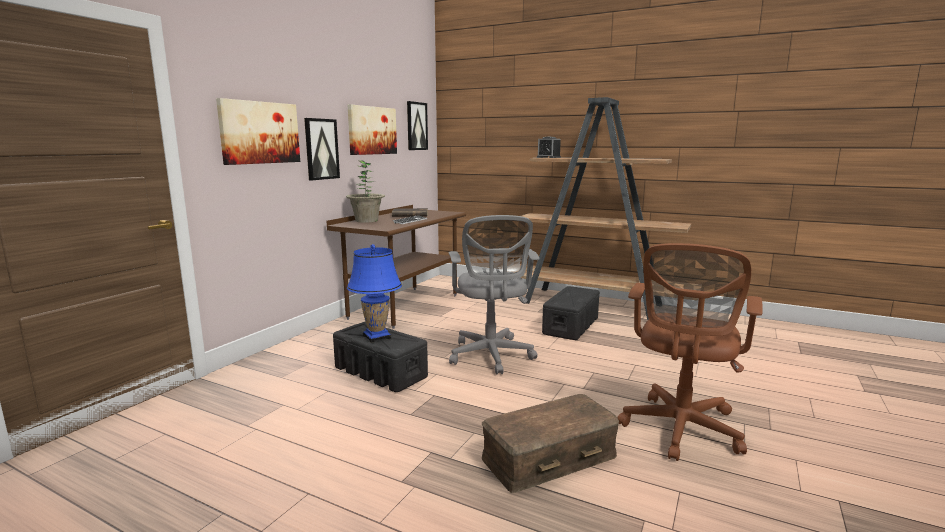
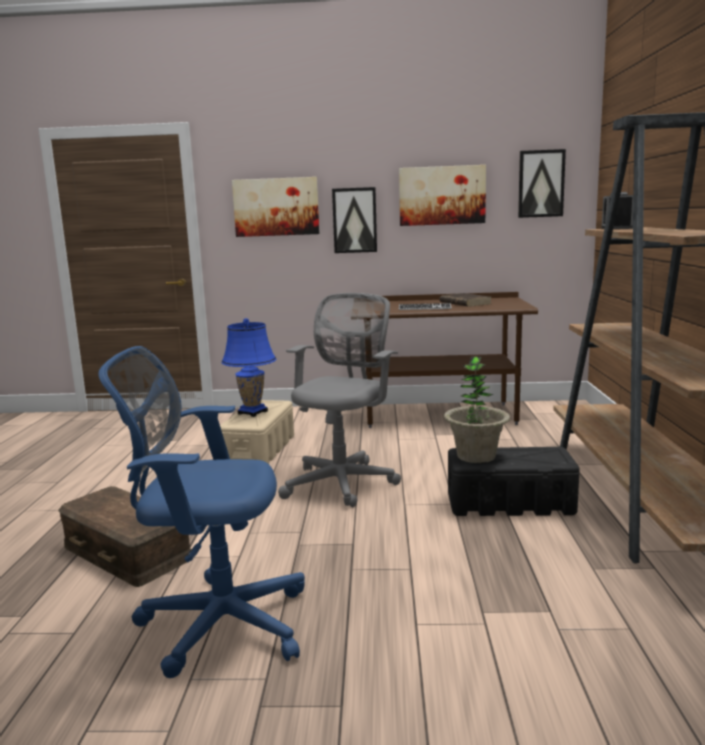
camera: 65 degrees right, 0 degrees up
(366, 221) = (399, 302): potted plant -> potted plant (476, 456)
(381, 372) = (259, 450): black storage box -> beige storage box
(491, 356) = (343, 482): grey office chair -> grey office chair turned 150 degrees clockwise
(680, 430) = (216, 622): brown office chair -> blue office chair

